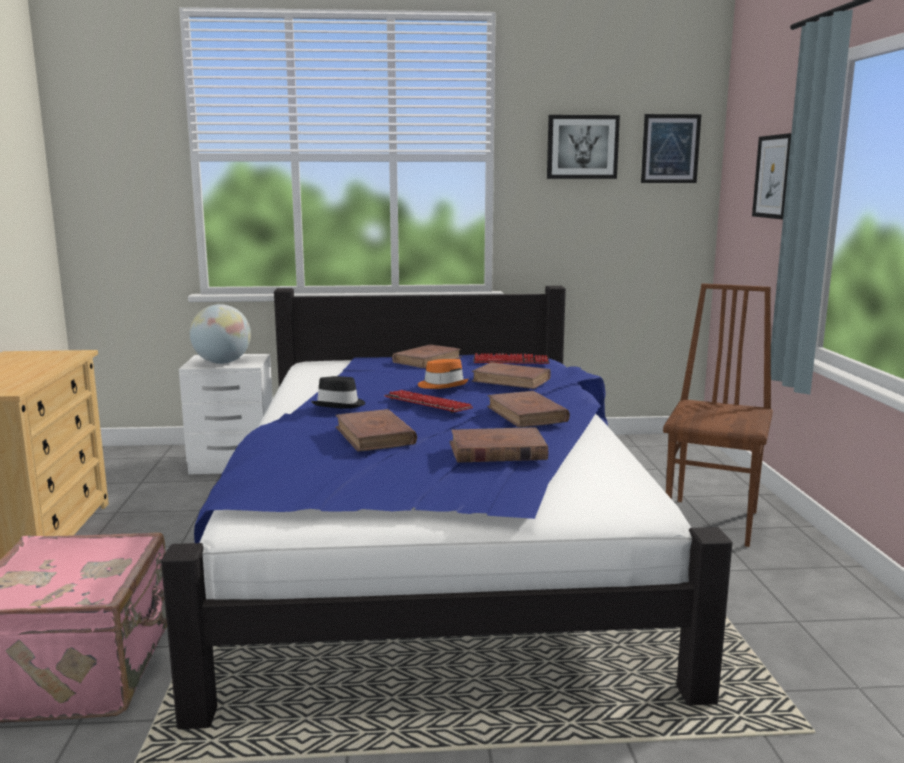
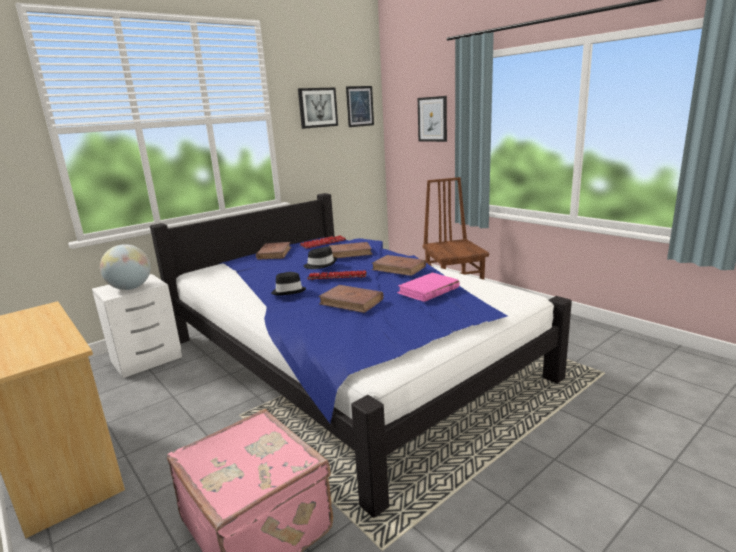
camera: 35 degrees left, 5 degrees up
(442, 385) = (320, 265): orange hat -> black hat
(497, 451) = (428, 290): brown book -> pink book

